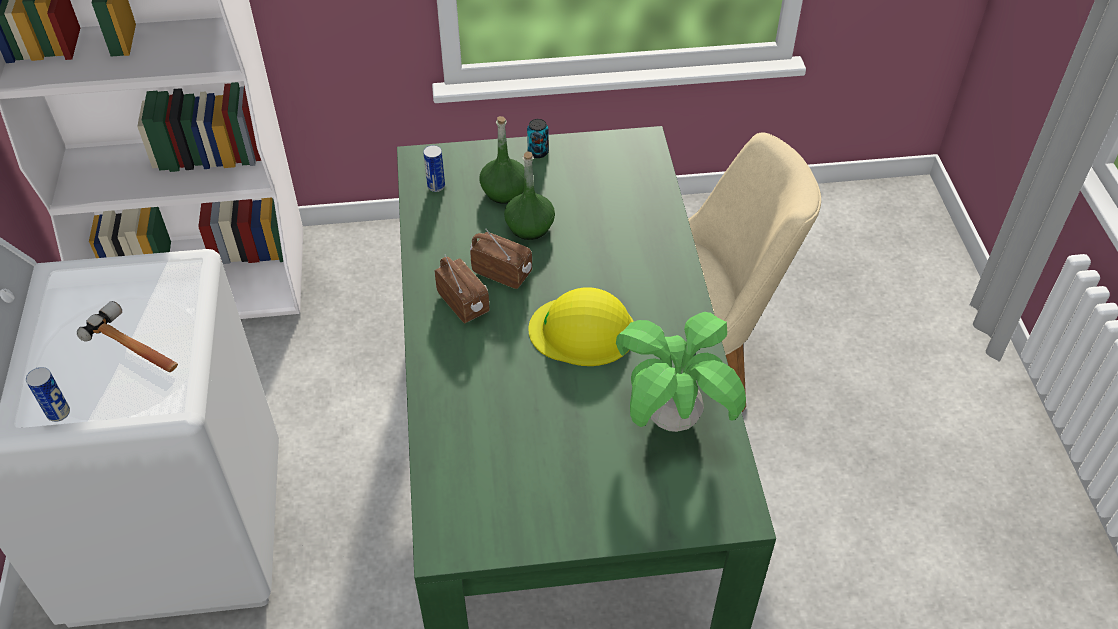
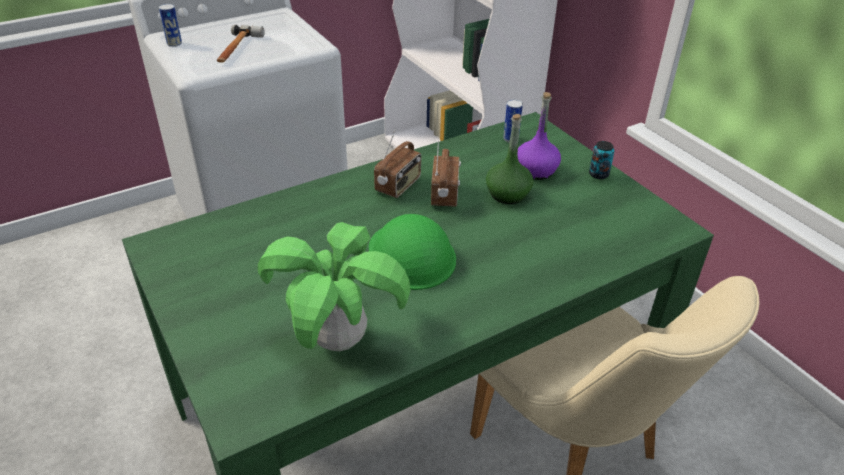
camera: 65 degrees right, 10 degrees down
(504, 191) = (536, 171): green bottle -> purple bottle
(583, 331) = (411, 255): yellow hard hat -> green hard hat

